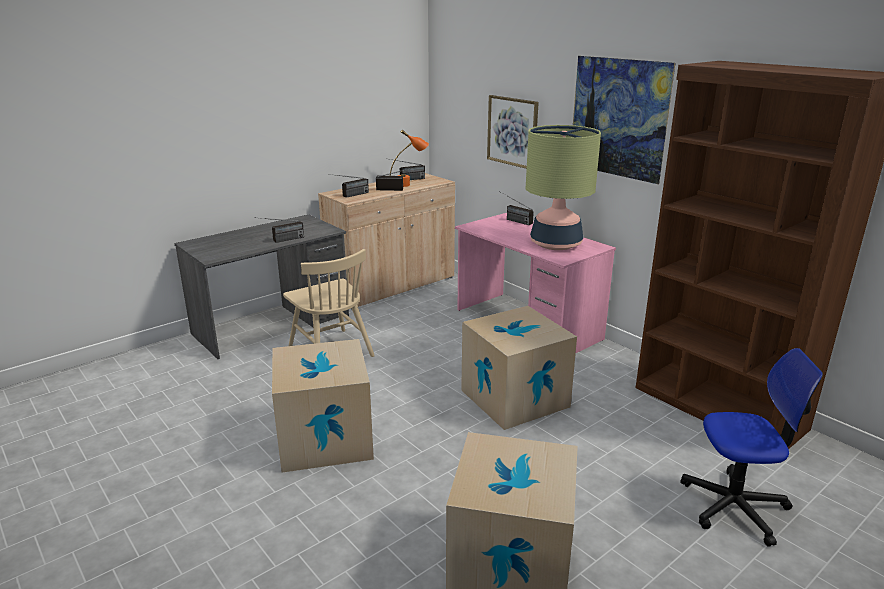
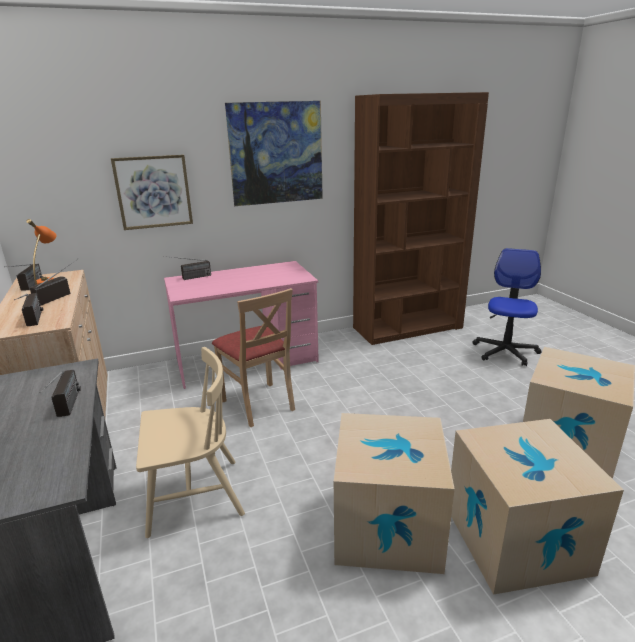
camera: 70 degrees left, 0 degrees up
(458, 347) = (258, 404): none -> beige chair
(514, 398) = (362, 394): cardboard box -> cardboard box (516, 539)
(556, 244) = (268, 274): table lamp -> none

